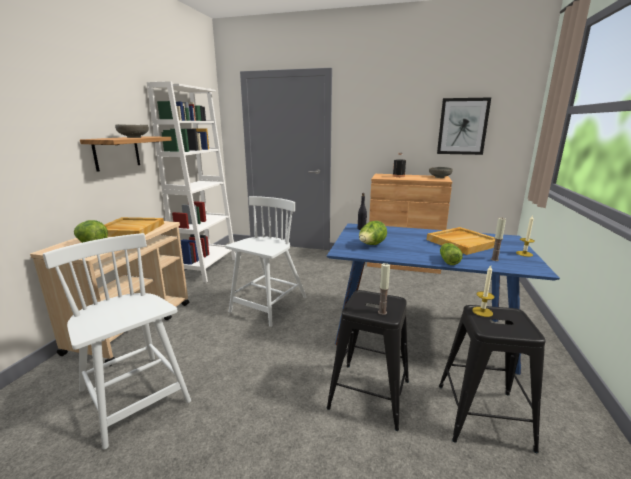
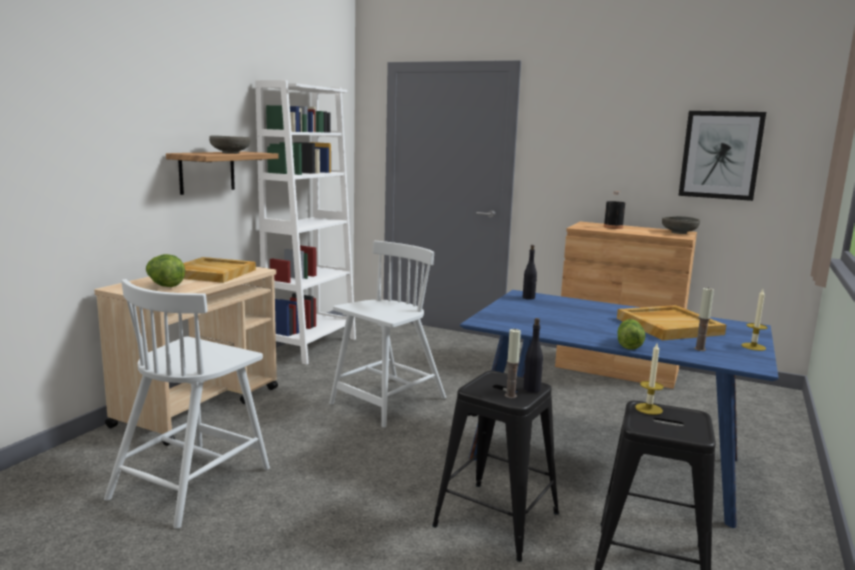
camera: 10 degrees right, 5 degrees down
(134, 397) = (192, 481): white chair -> white chair turned 120 degrees counterclockwise
(371, 245) = (529, 318): lettuce -> none
(394, 304) = (531, 389): none -> black bottle

